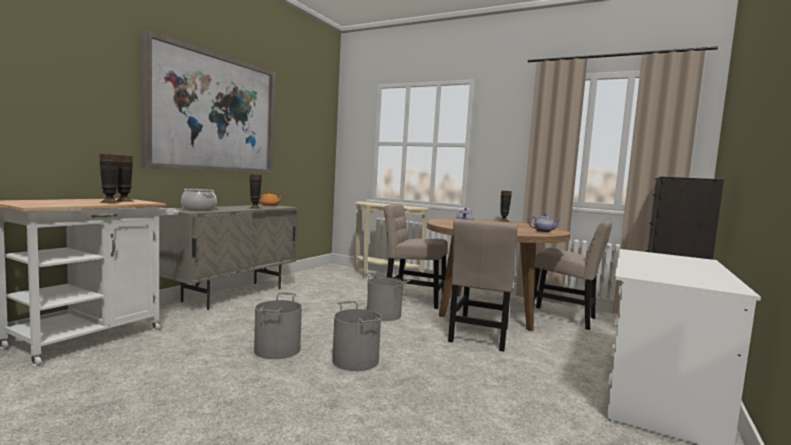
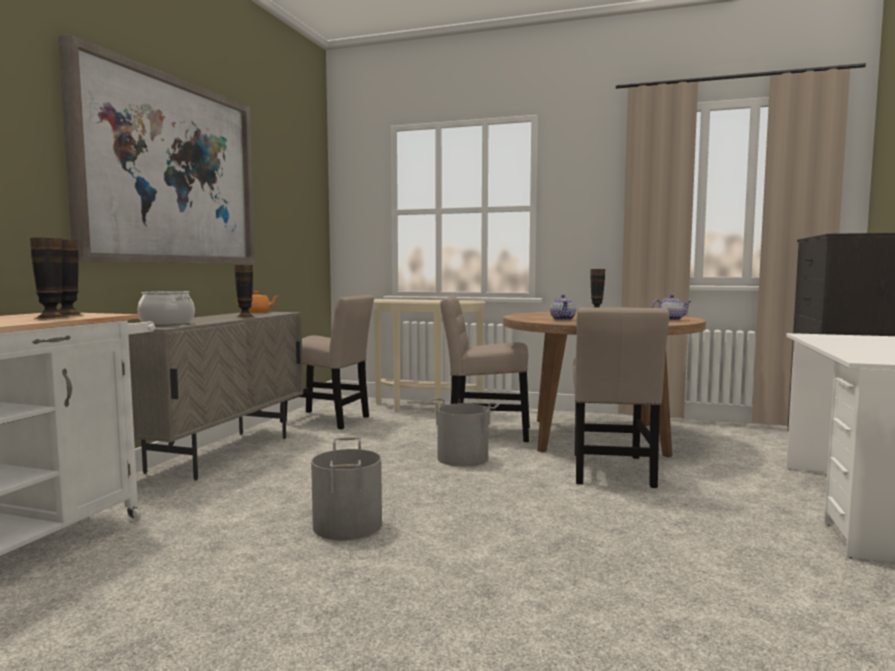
camera: 10 degrees left, 0 degrees up
(356, 360) = (472, 525): grey bucket -> none
(565, 318) = (699, 436): beige chair -> beige chair (329, 420)

